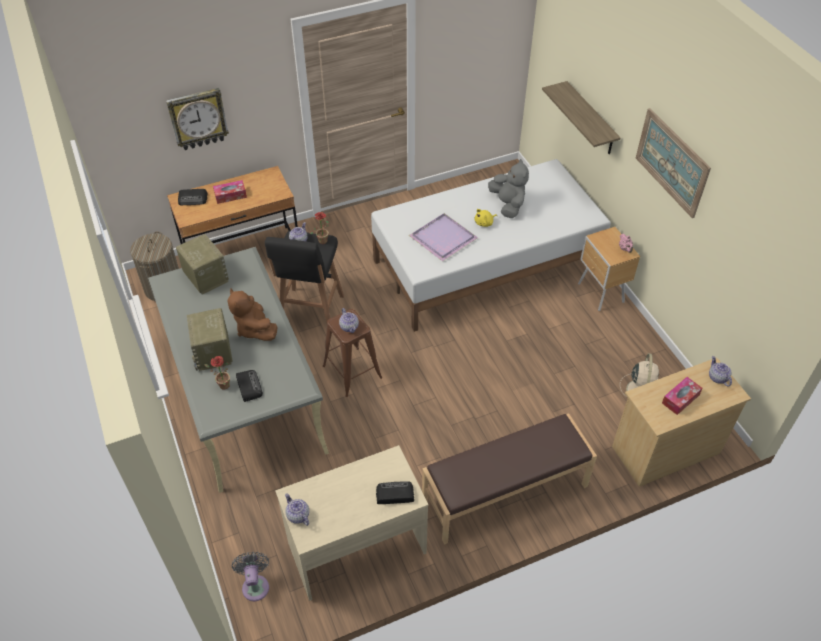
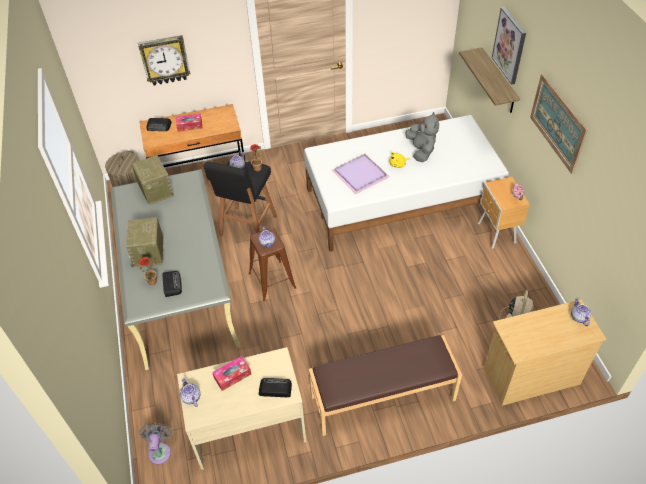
camera: 10 degrees right, 0 degrees up
(254, 329) = (186, 237): brown plush toy -> none
(604, 77) = (509, 45): none -> picture
(680, 399) = (541, 333): tissue box -> tissue box (232, 376)

